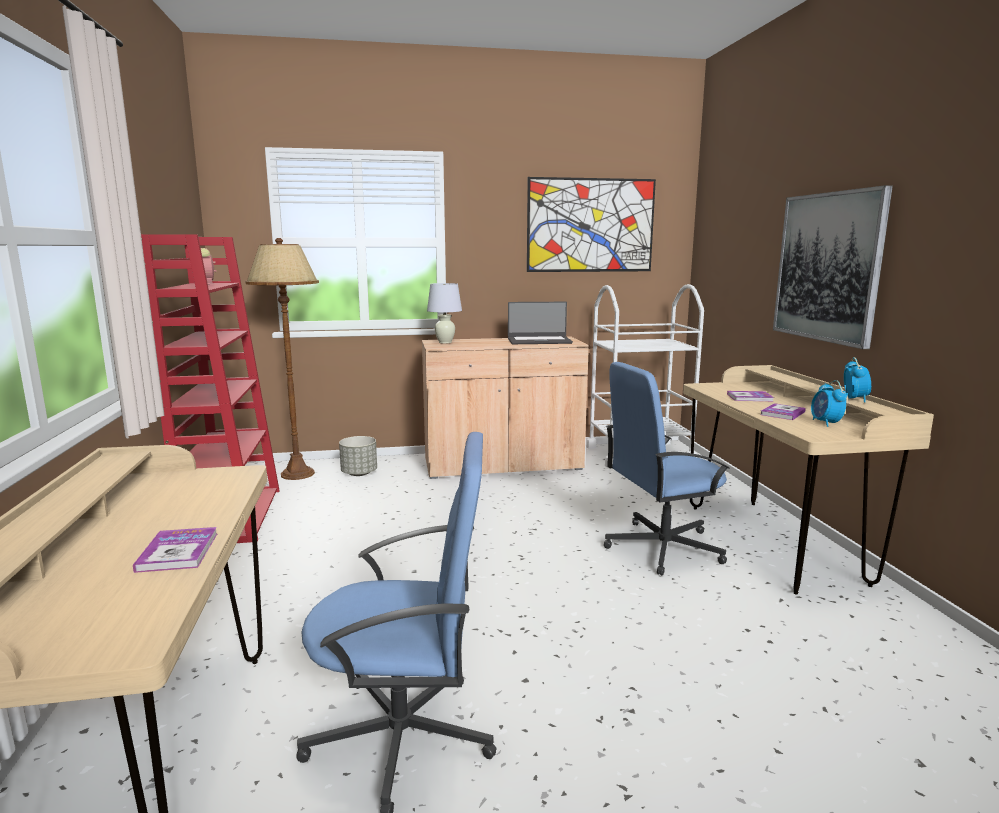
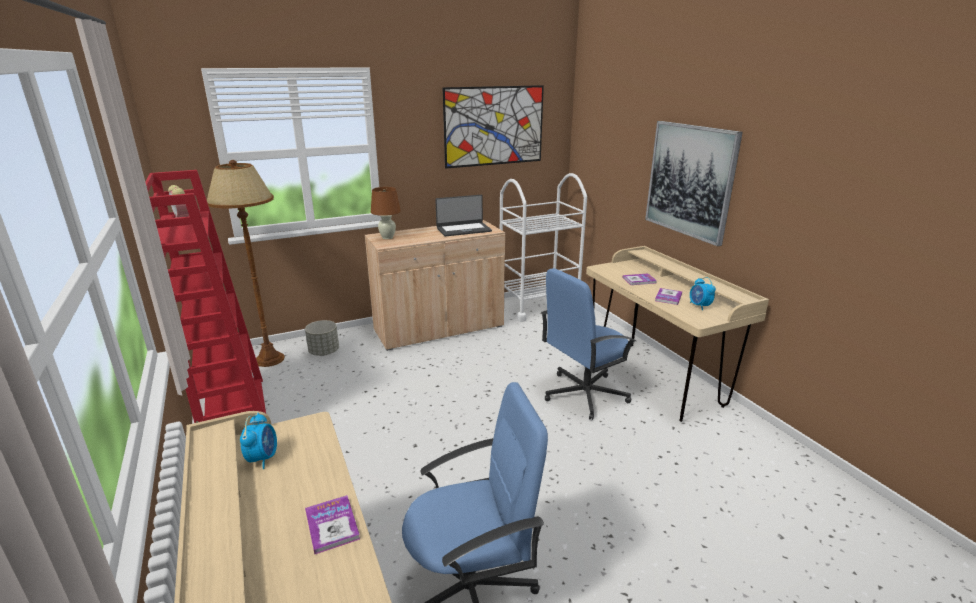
camera: 15 degrees left, 10 degrees up
(445, 342) = (387, 237): white table lamp -> brown table lamp
(854, 399) = (714, 284): alarm clock -> alarm clock (263, 458)

